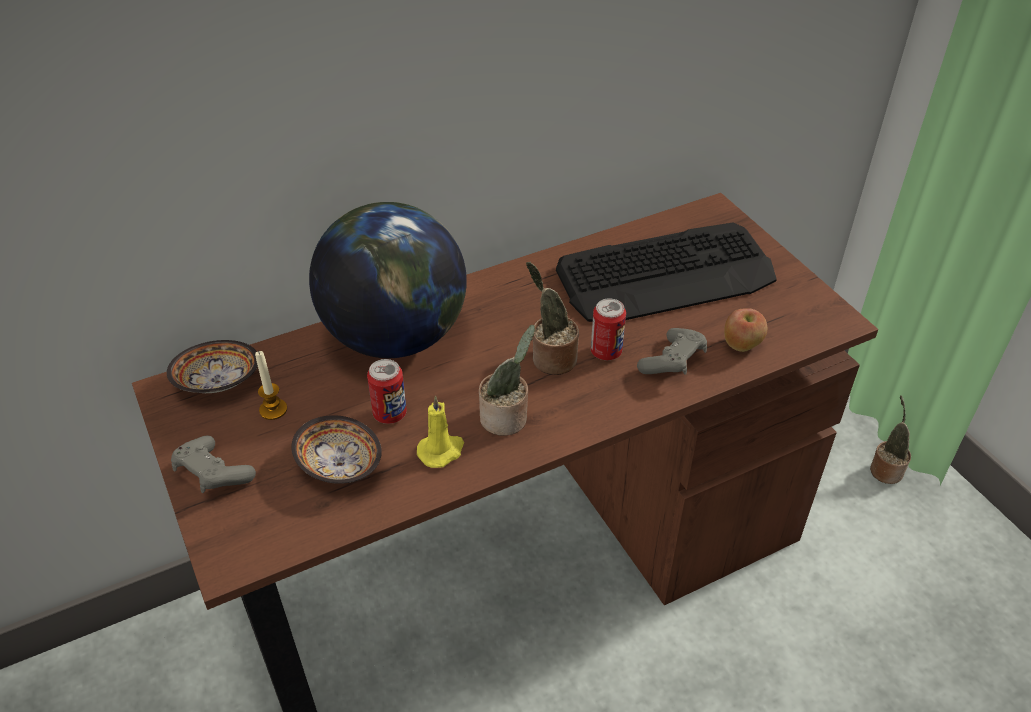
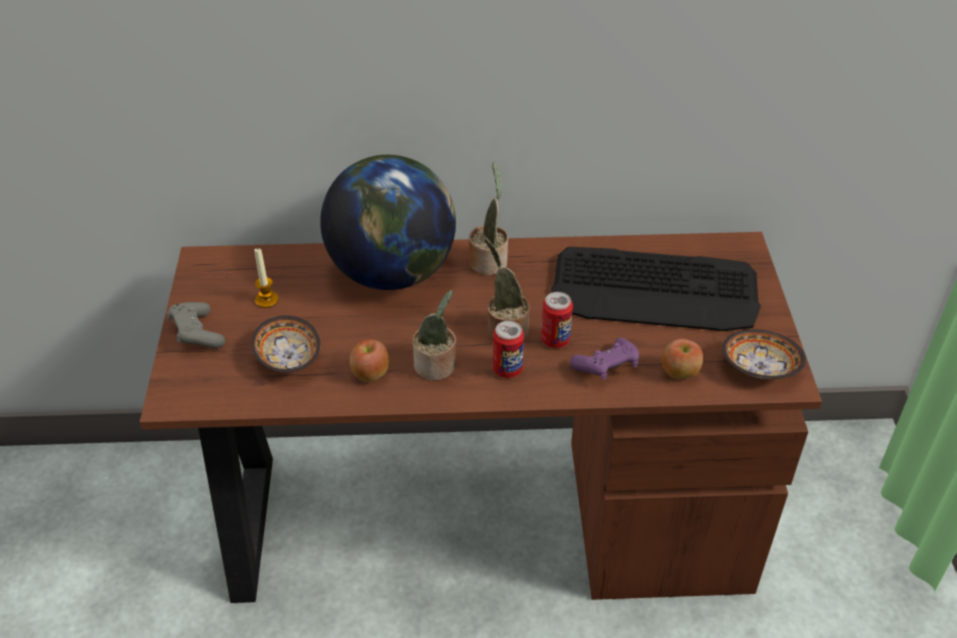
camera: 25 degrees right, 0 degrees up
(220, 383) = (241, 267): bowl -> bowl (761, 370)
(390, 414) = (349, 332): can -> can (507, 369)
(441, 451) = (370, 374): yellow candle -> apple
(673, 363) = (606, 368): grey game controller -> purple game controller
(885, 469) = (886, 562): potted plant -> potted plant (489, 261)

